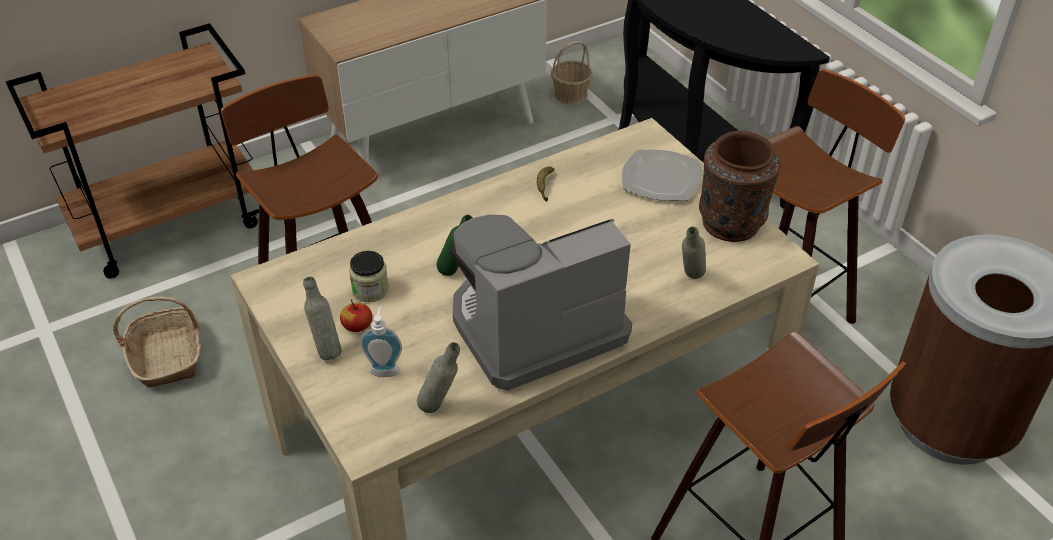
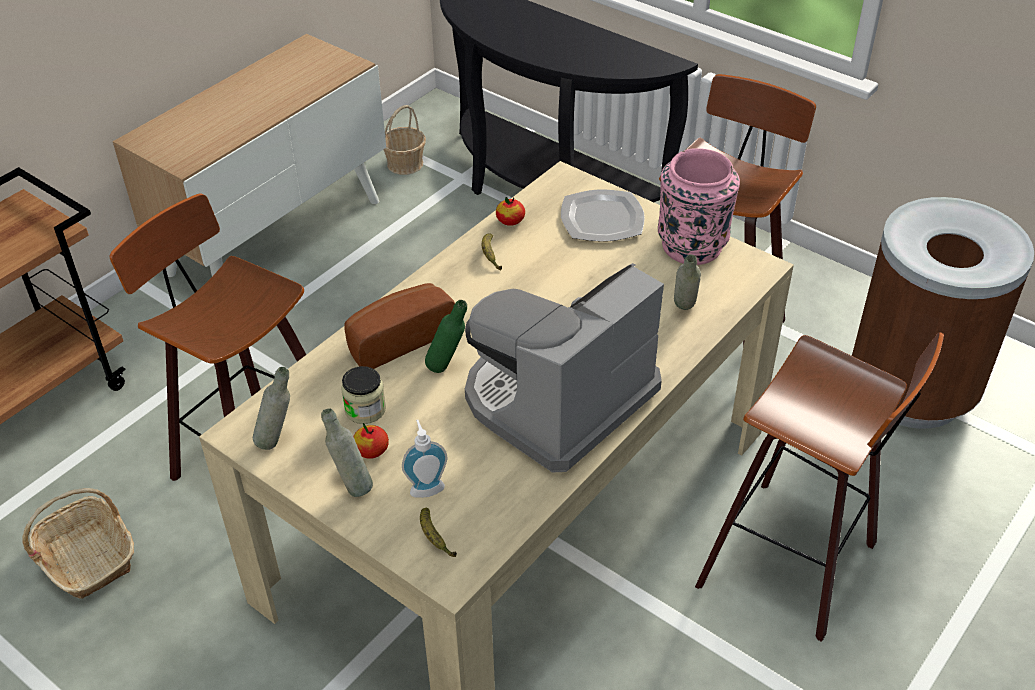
camera: 20 degrees left, 0 degrees up
(369, 412) = (434, 537): none -> banana
(428, 237) = (397, 339): none -> bread
(440, 406) = (505, 508): grey bottle -> grey bottle (278, 441)
(578, 160) = (510, 221): none -> apple
(731, 221) = (692, 244): brown vase -> pink vase

